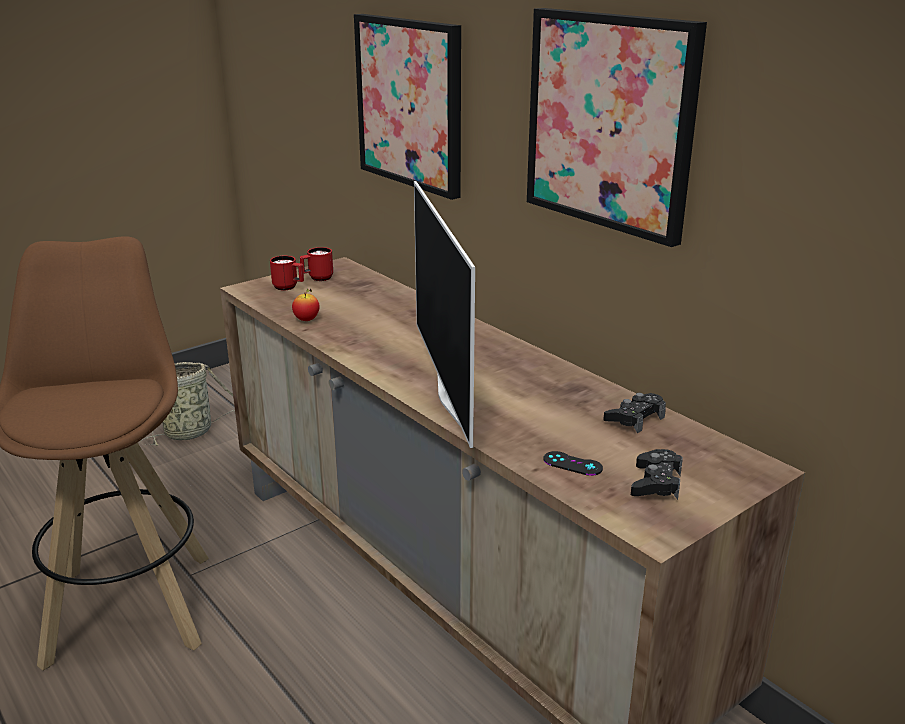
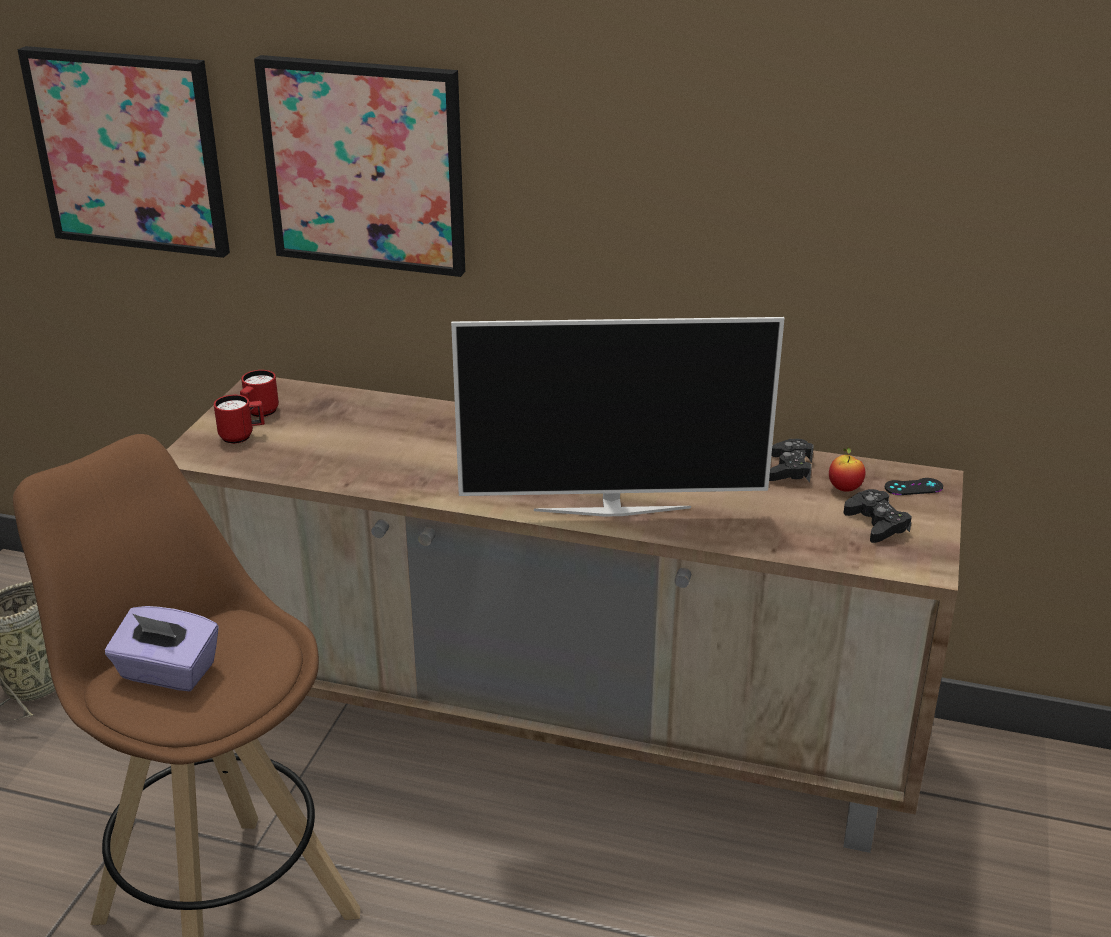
camera: 35 degrees left, 5 degrees up
(66, 398) = (167, 673): none -> purple tissue box
(307, 320) = (330, 471): apple -> apple (844, 488)
(453, 398) = (612, 508): television -> television turned 45 degrees counterclockwise
(572, 464) = (795, 532): black game controller -> black game controller (913, 487)
(610, 122) = (701, 170): picture -> picture (129, 151)

